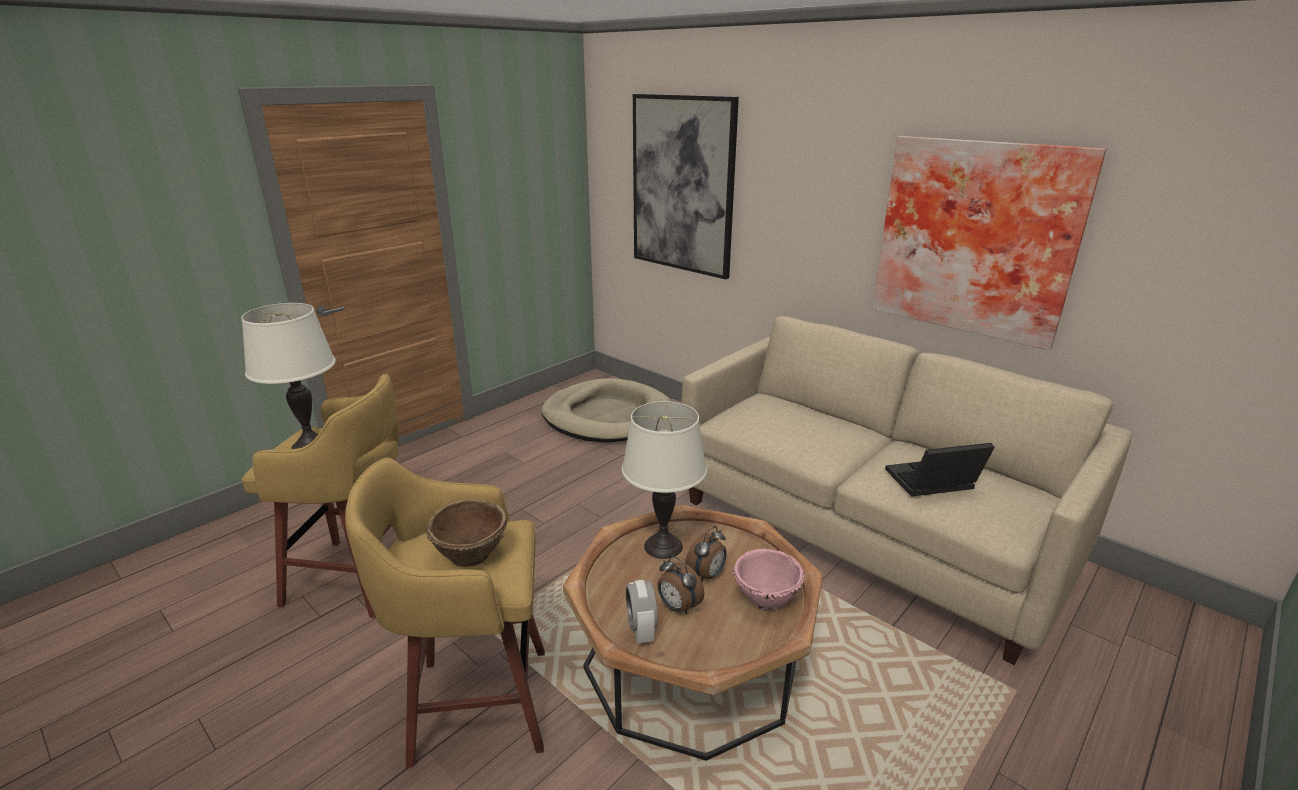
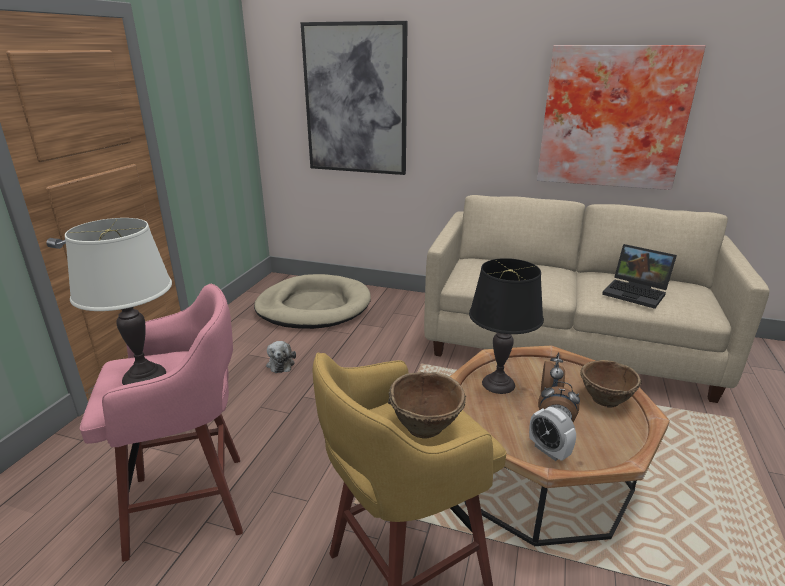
camera: 25 degrees left, 0 degrees up
(358, 578) = (193, 503): yellow stool -> pink stool
(527, 470) = (281, 363): none -> plush toy
(663, 546) = (498, 384): white table lamp -> black table lamp
(765, 599) = (605, 400): pink bowl -> brown bowl
(931, 483) = (636, 293): laptop -> laptop turned 105 degrees counterclockwise

